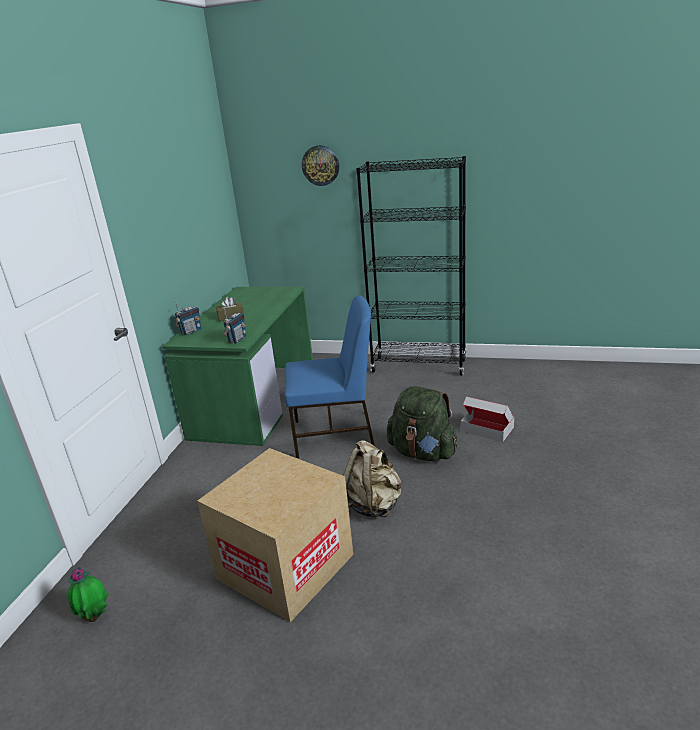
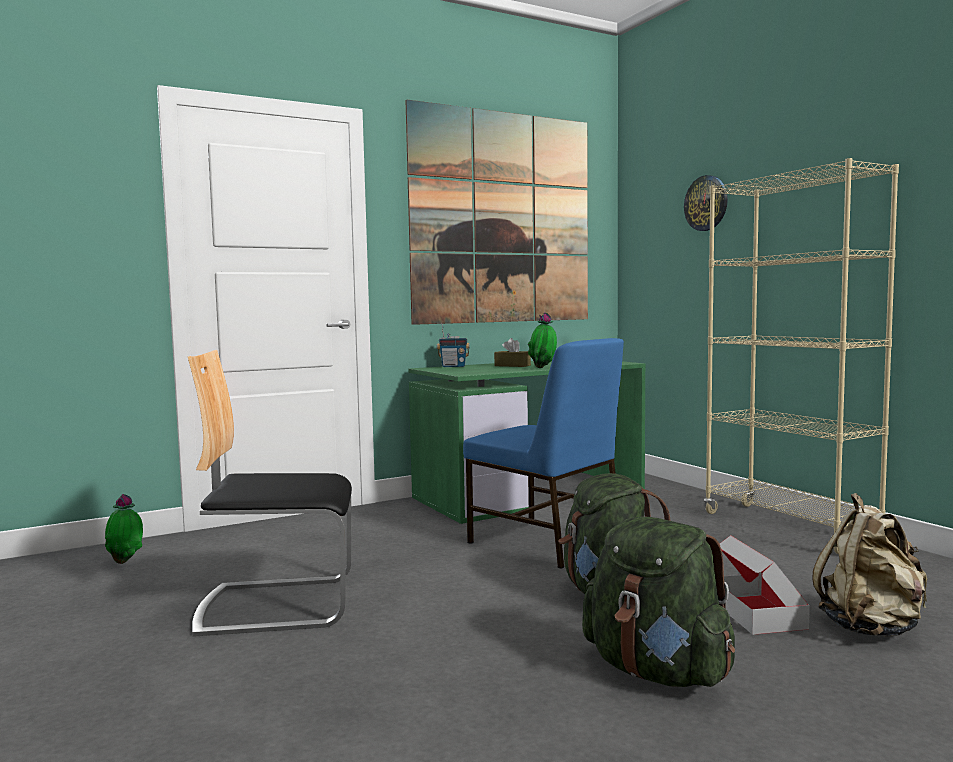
camera: 45 degrees right, 20 degrees down
(180, 195) = (502, 218): none -> picture
(237, 340) = (468, 373): radio -> none
(264, 315) = (543, 368): none -> potted plant
(285, 566) = (278, 604): cardboard box -> chair
(374, 504) = (452, 606): beige backpack -> beige backpack (871, 628)
(419, 366) = (789, 527): black bookcase -> beige bookcase
(506, 483) = (657, 671): none -> green backpack

